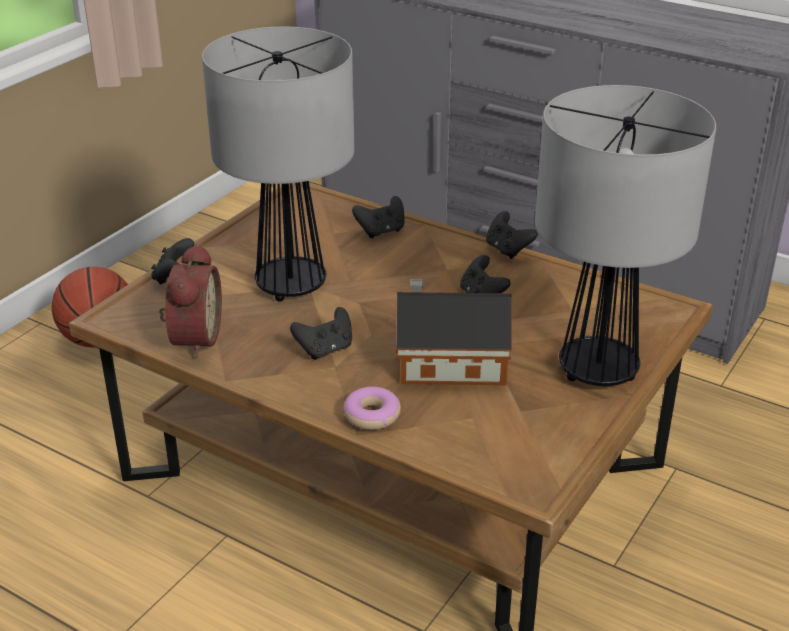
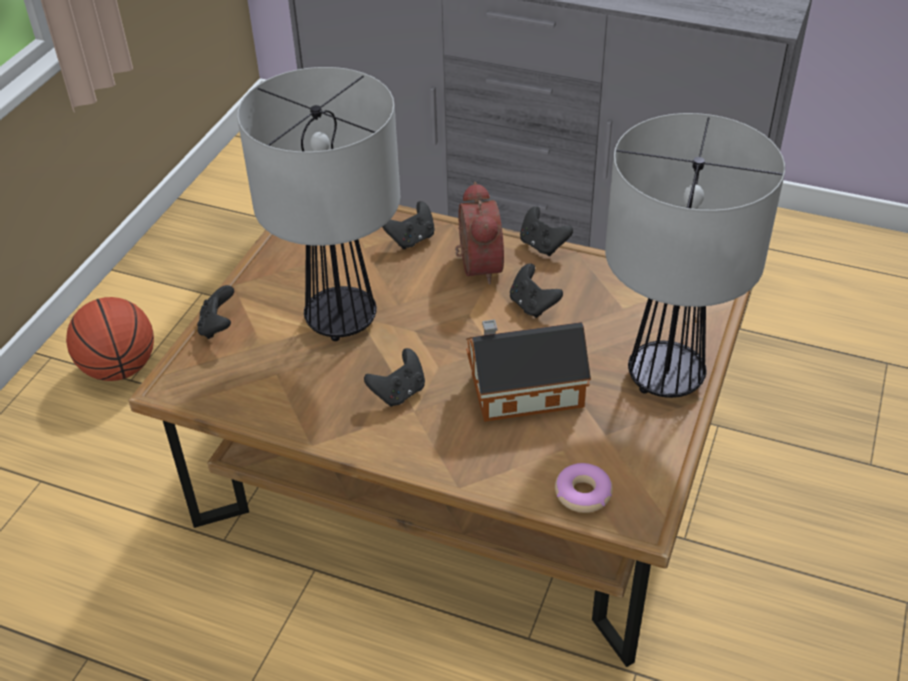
camera: 10 degrees left, 10 degrees up
(192, 338) = (262, 400): alarm clock -> alarm clock (475, 266)
(372, 415) = (467, 464): donut -> donut (583, 493)

